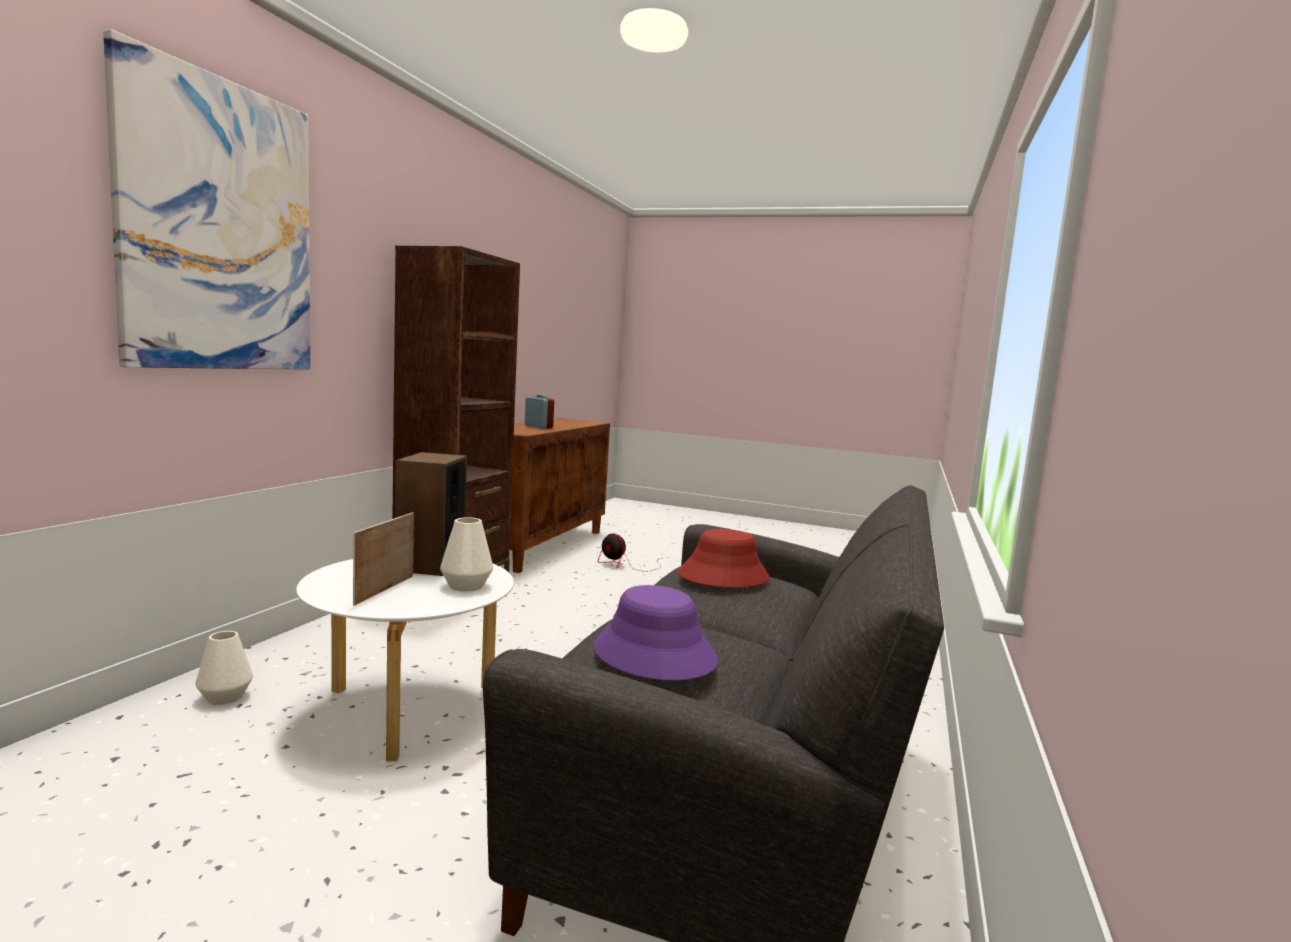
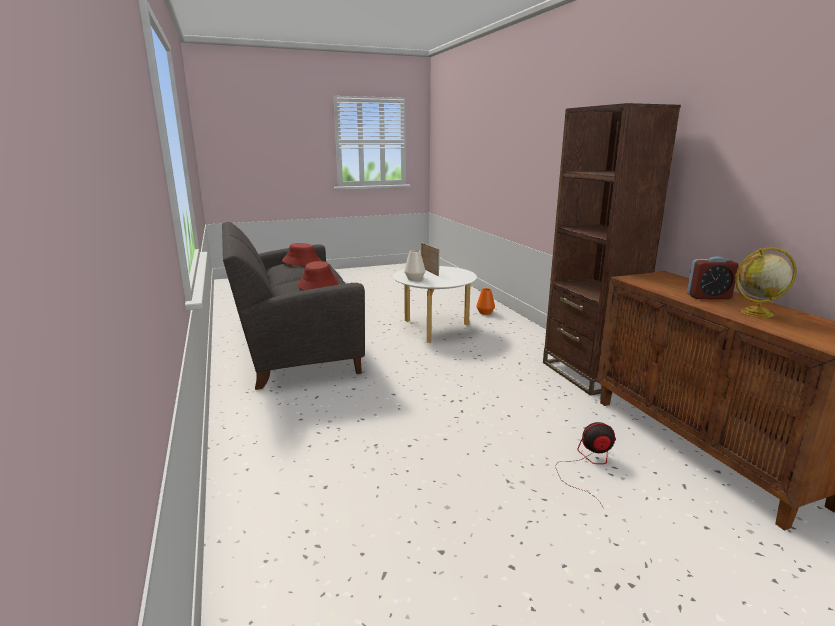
camera: 140 degrees right, 10 degrees up
(219, 227) = (540, 127): picture -> none
(225, 697) = (485, 313): white vase -> orange vase
(430, 564) = (449, 280): speaker -> none
(558, 424) = (756, 312): none -> globe
(653, 654) = (302, 262): purple hat -> red hat

